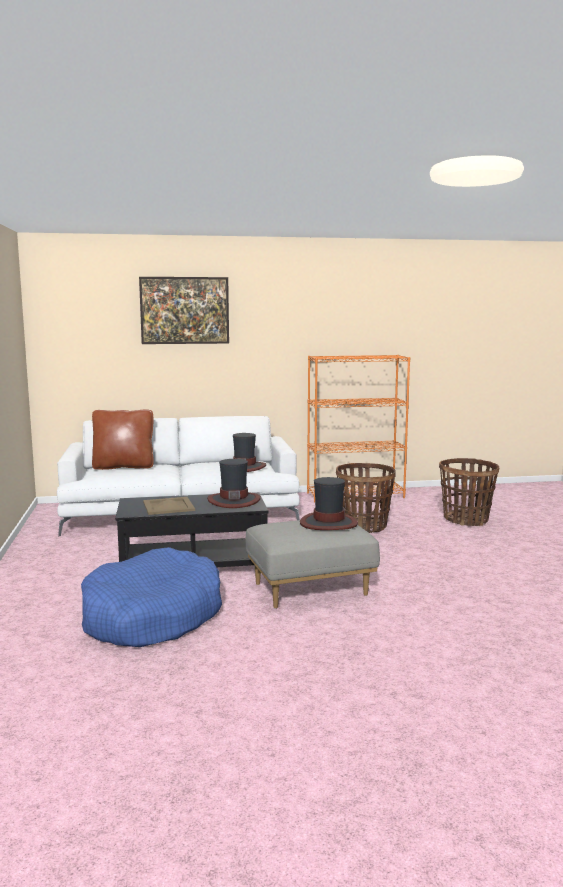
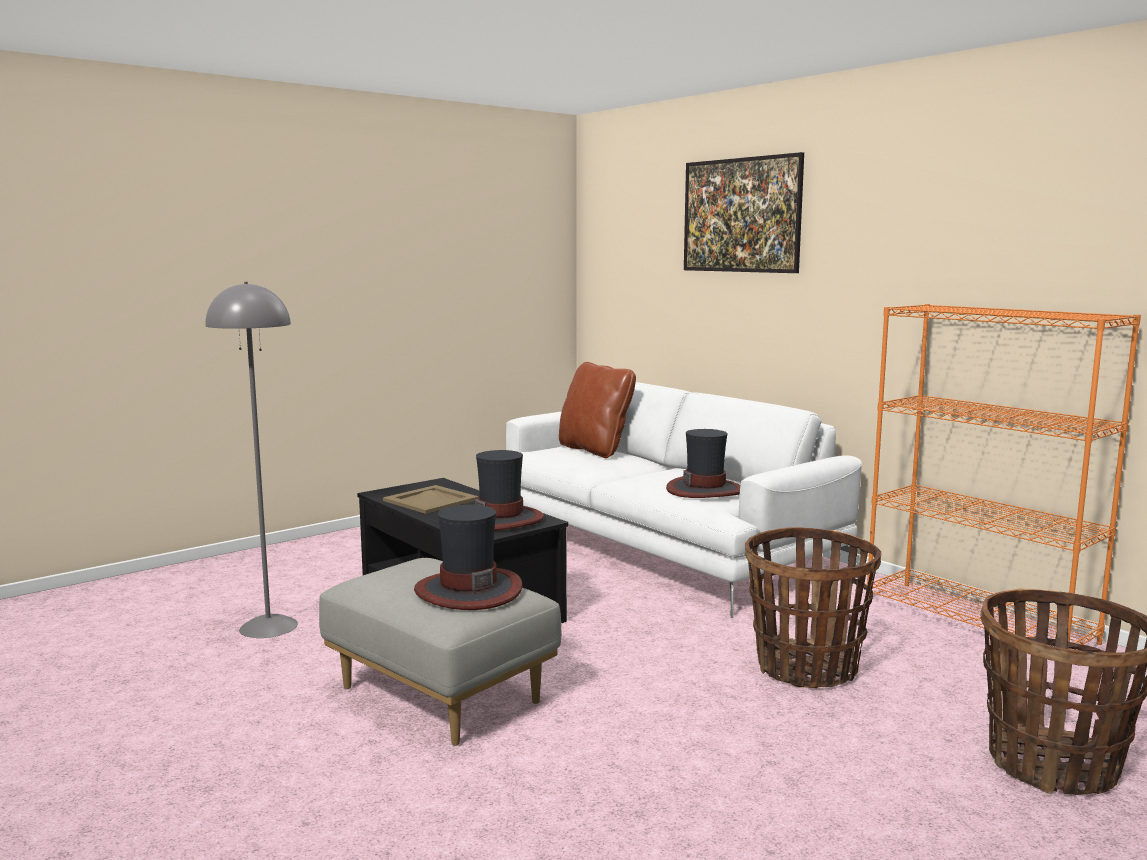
camera: 60 degrees right, 0 degrees up
(152, 616) = (269, 626): blue dog bed -> grey floor lamp

